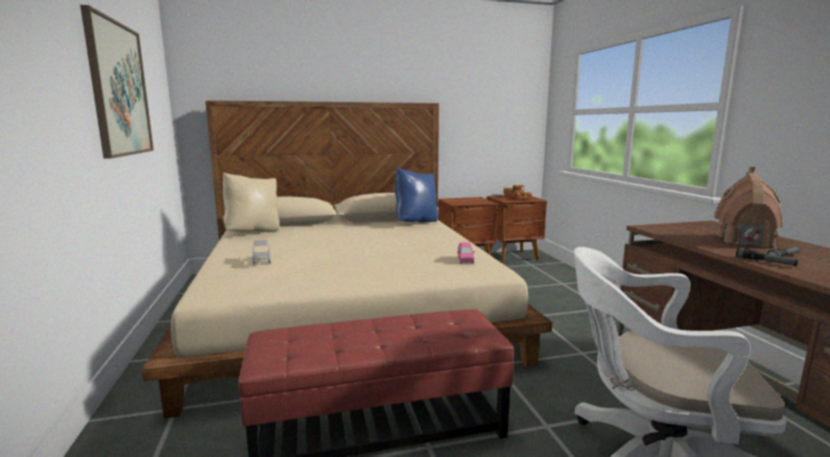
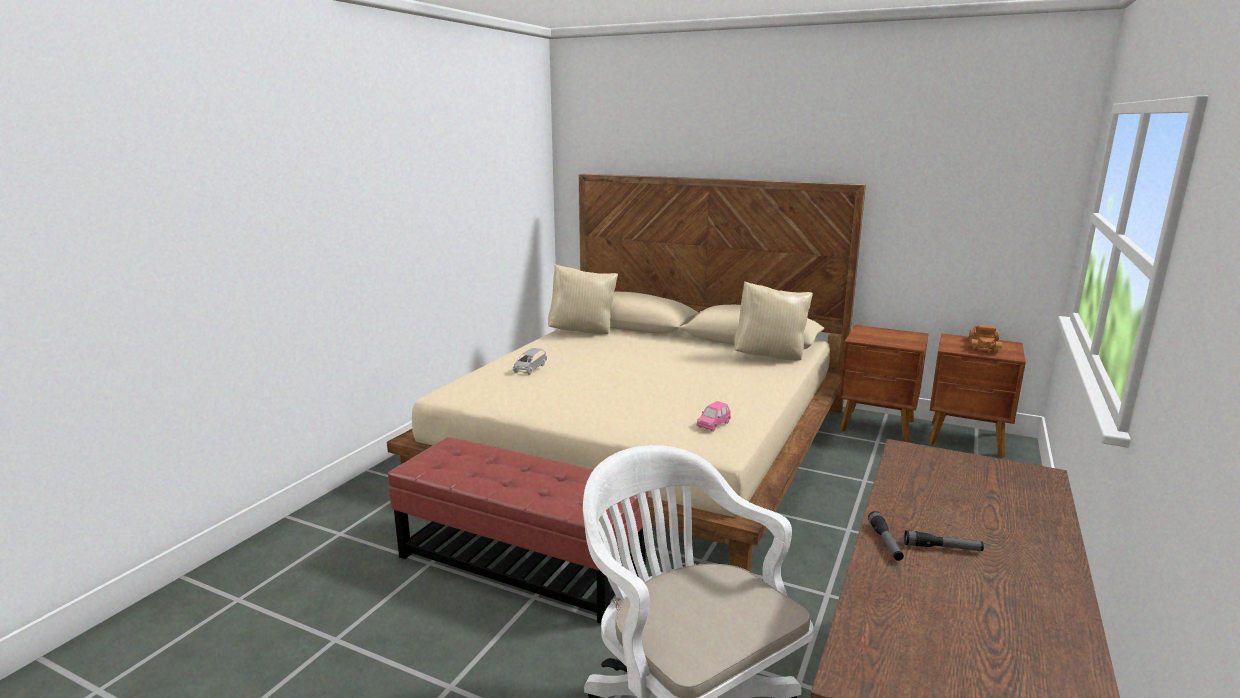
camera: 40 degrees right, 5 degrees up
(119, 89) = (456, 183): picture -> none
(416, 222) = (770, 357): blue pillow -> beige pillow
(745, 241) = (980, 512): toy house -> none

